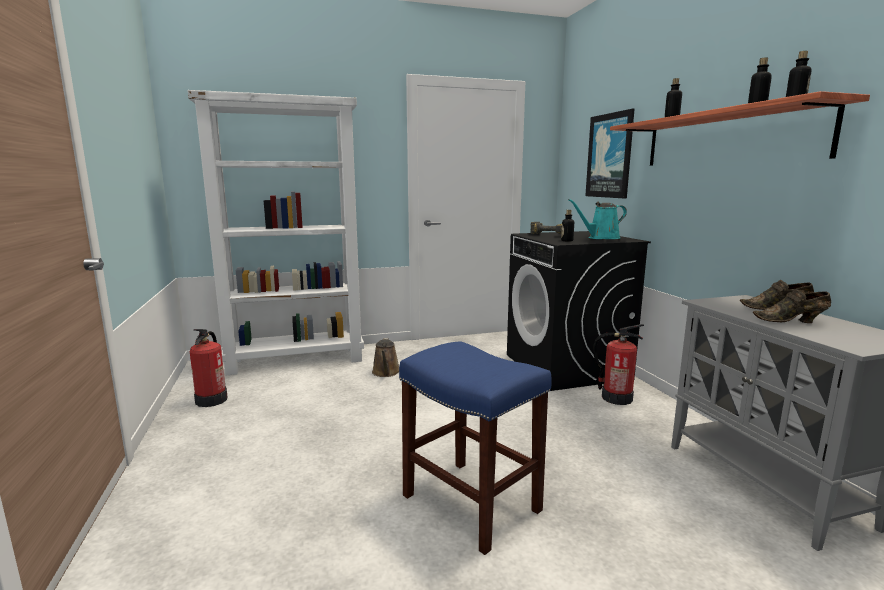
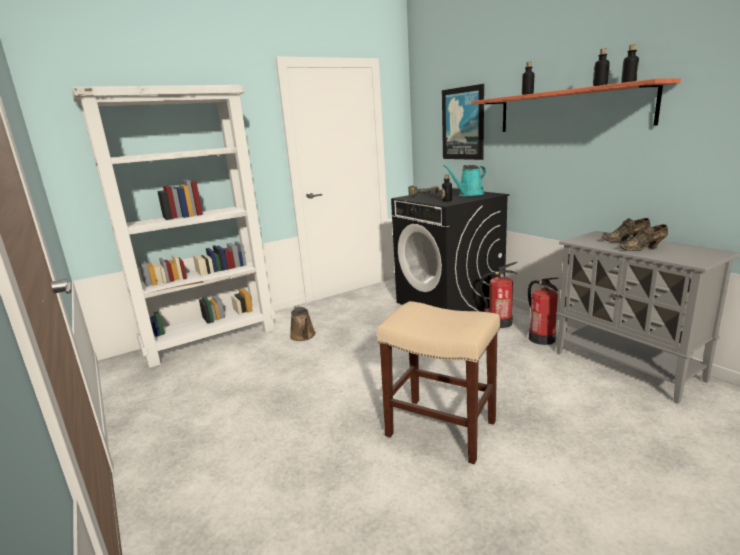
camera: 15 degrees left, 5 degrees up
(212, 400) = (153, 393): fire extinguisher -> fire extinguisher (541, 338)
(469, 502) = (439, 428): blue stool -> beige stool

